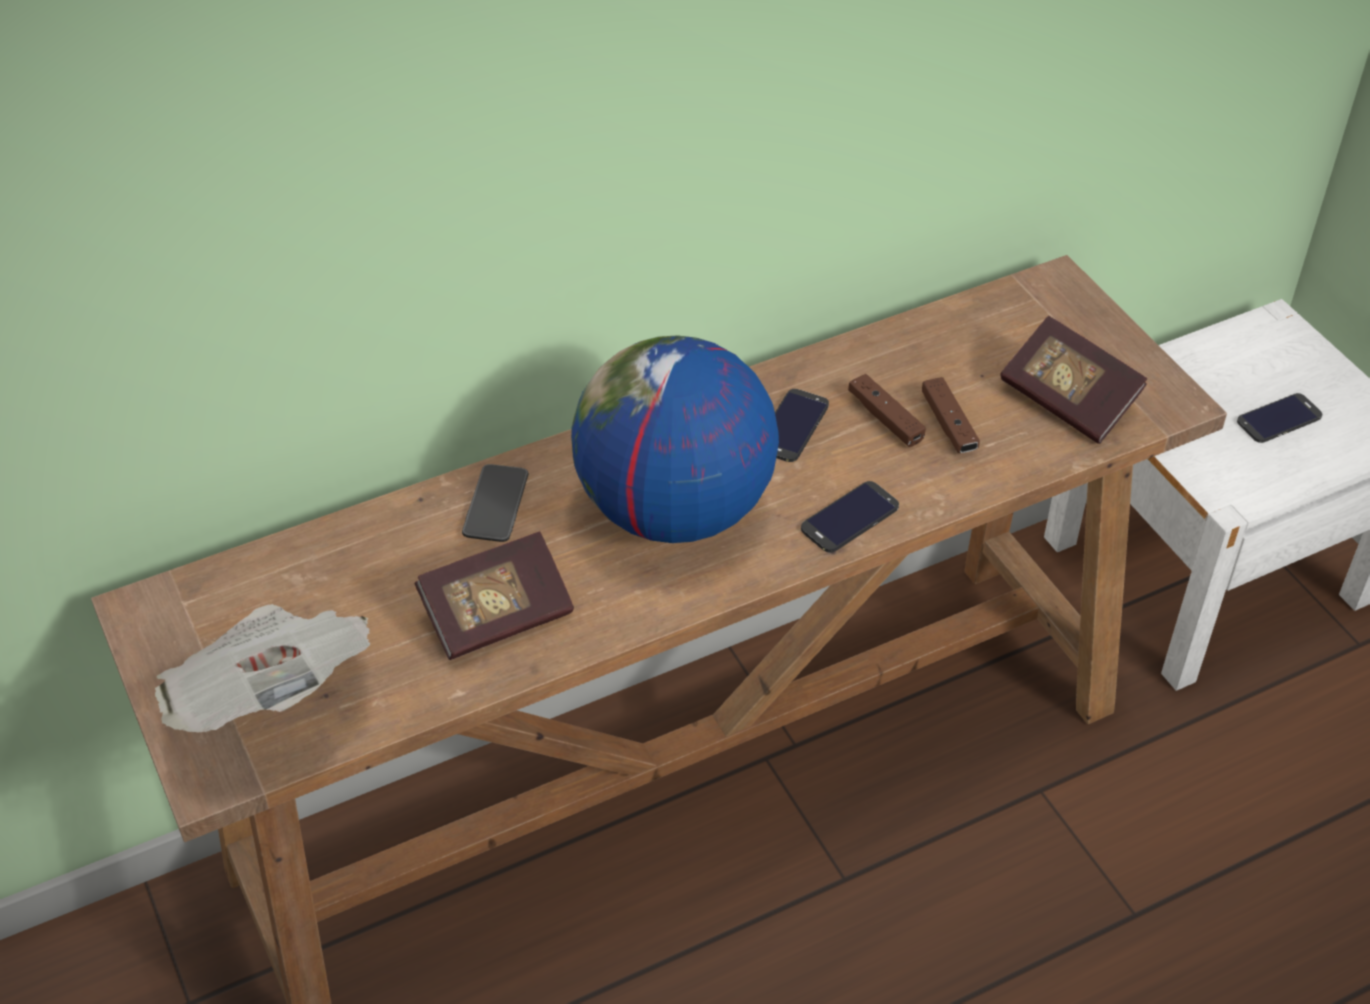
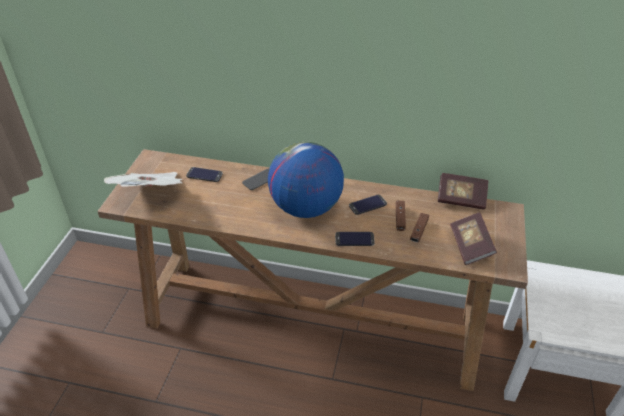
camera: 40 degrees right, 5 degrees down
(497, 615) = (226, 207): book -> book (461, 199)
(1279, 419) = (592, 316): phone -> phone (204, 175)

